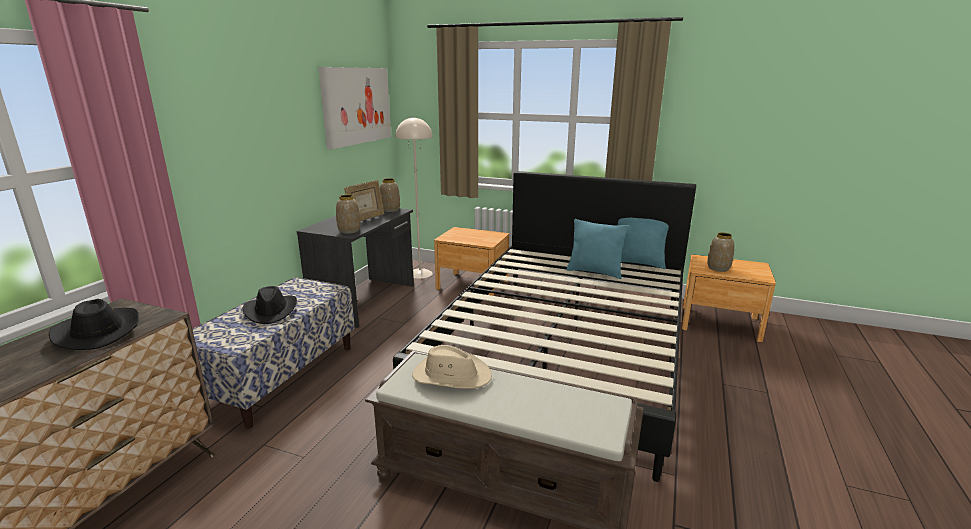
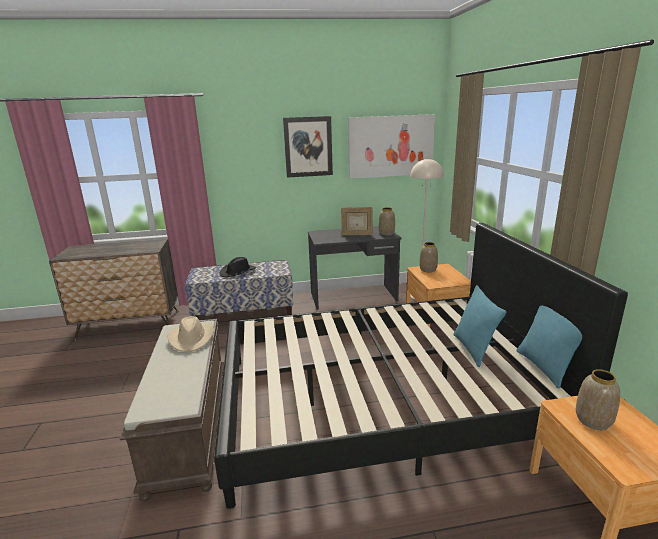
camera: 60 degrees right, 0 degrees up
(97, 331) = (132, 247): black hat -> none
(283, 107) = (308, 147): none -> picture
(349, 231) = (325, 239): vase -> vase (428, 270)

